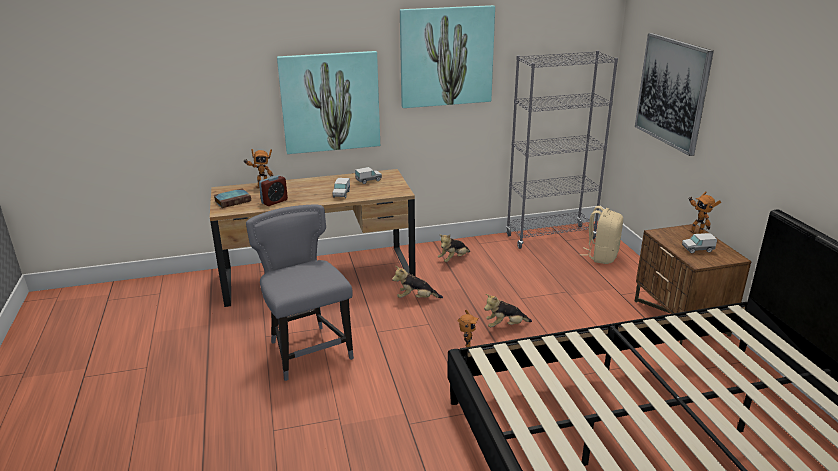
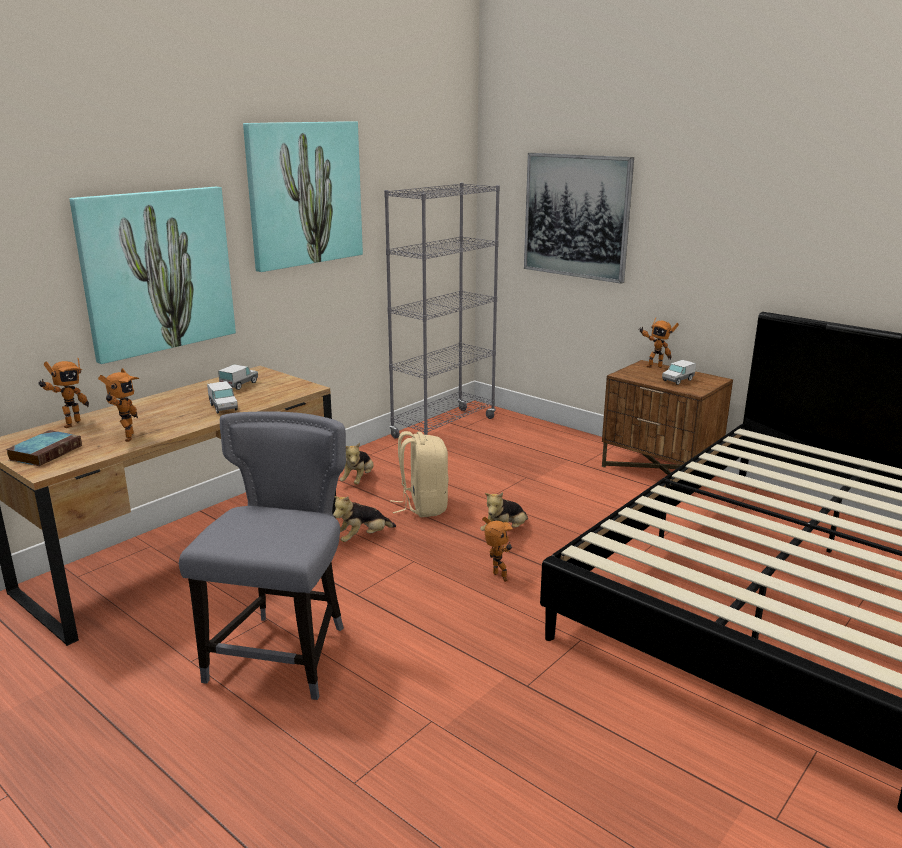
camera: 35 degrees left, 5 degrees down
(274, 201) = (126, 438): alarm clock -> toy robot
(308, 350) = (283, 654): grey chair -> grey chair turned 75 degrees clockwise
(601, 256) = (519, 433): beige backpack -> beige backpack (423, 506)

